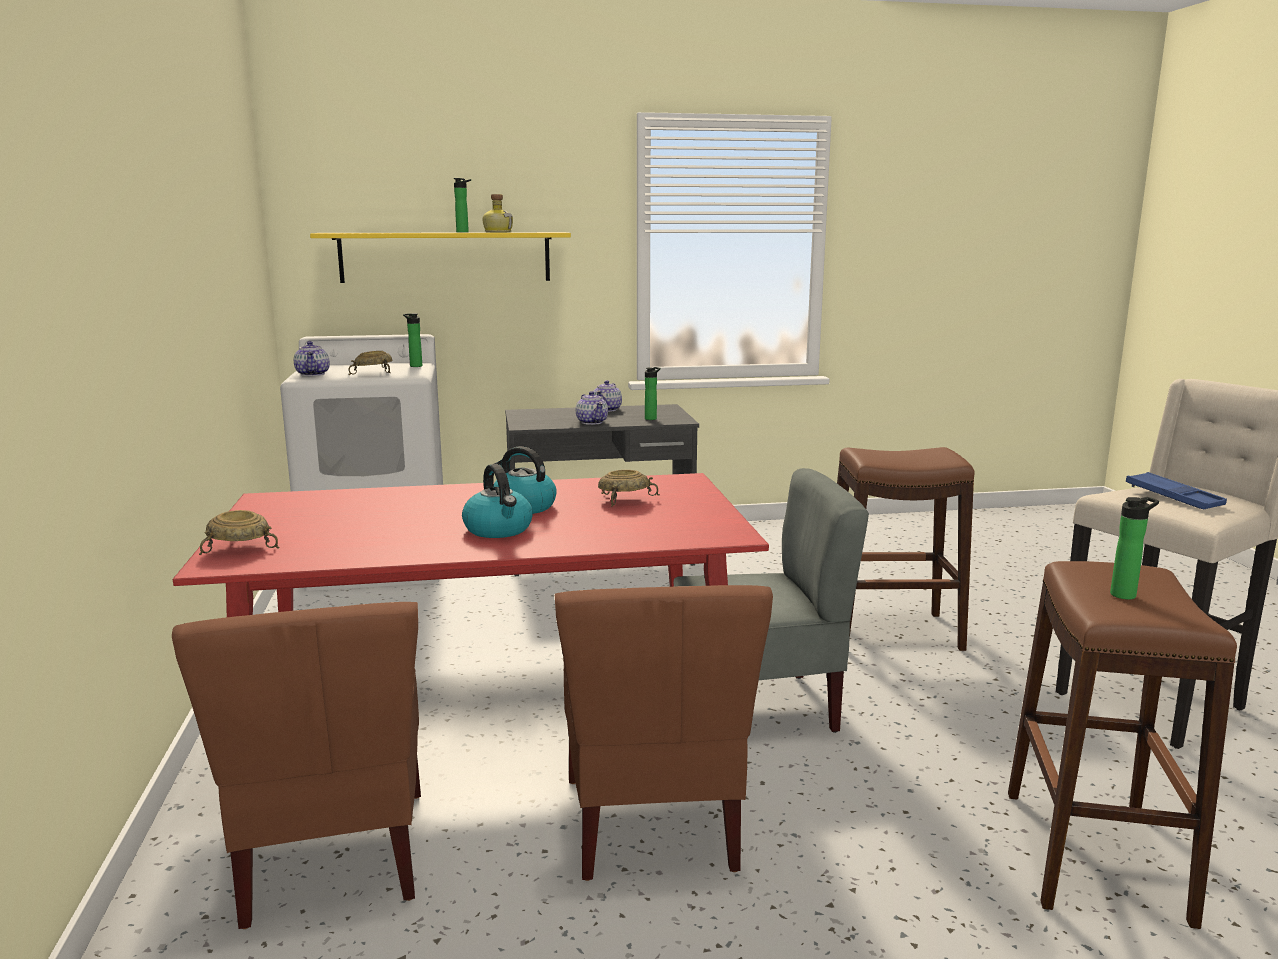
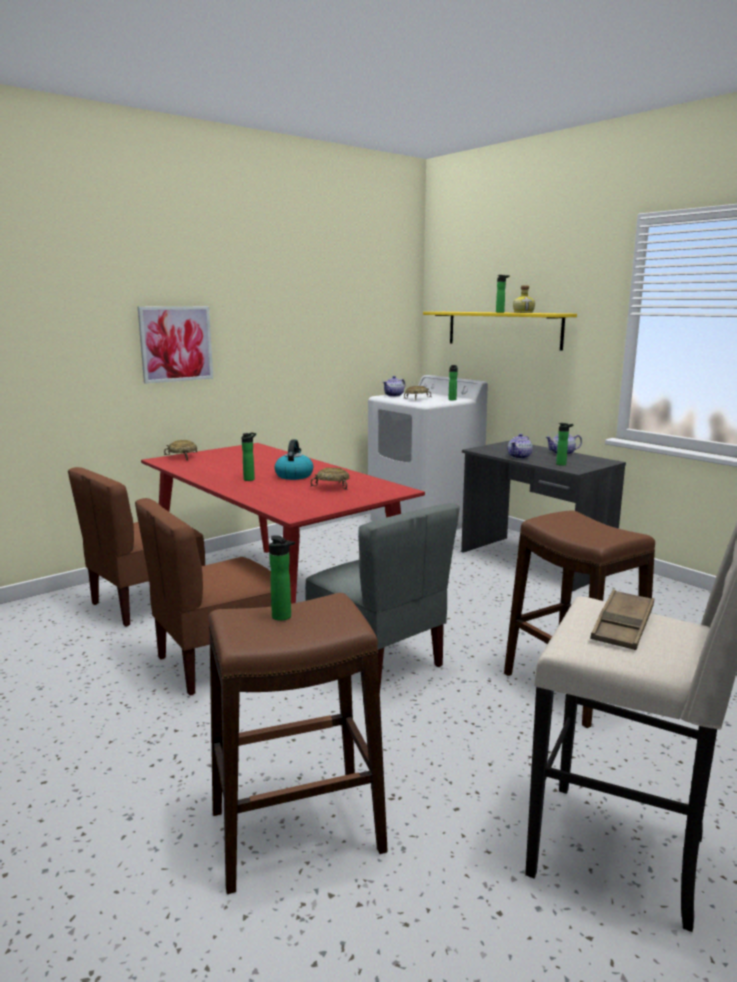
camera: 60 degrees right, 0 degrees up
(117, 310) = (176, 344): none -> picture
(499, 530) = (250, 479): kettle -> bottle
(1173, 497) = (622, 626): blue tray -> brown tray

